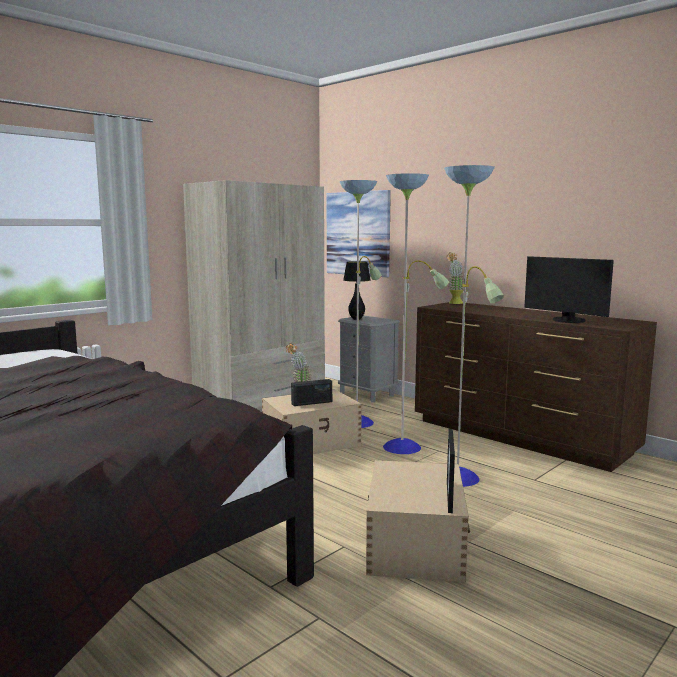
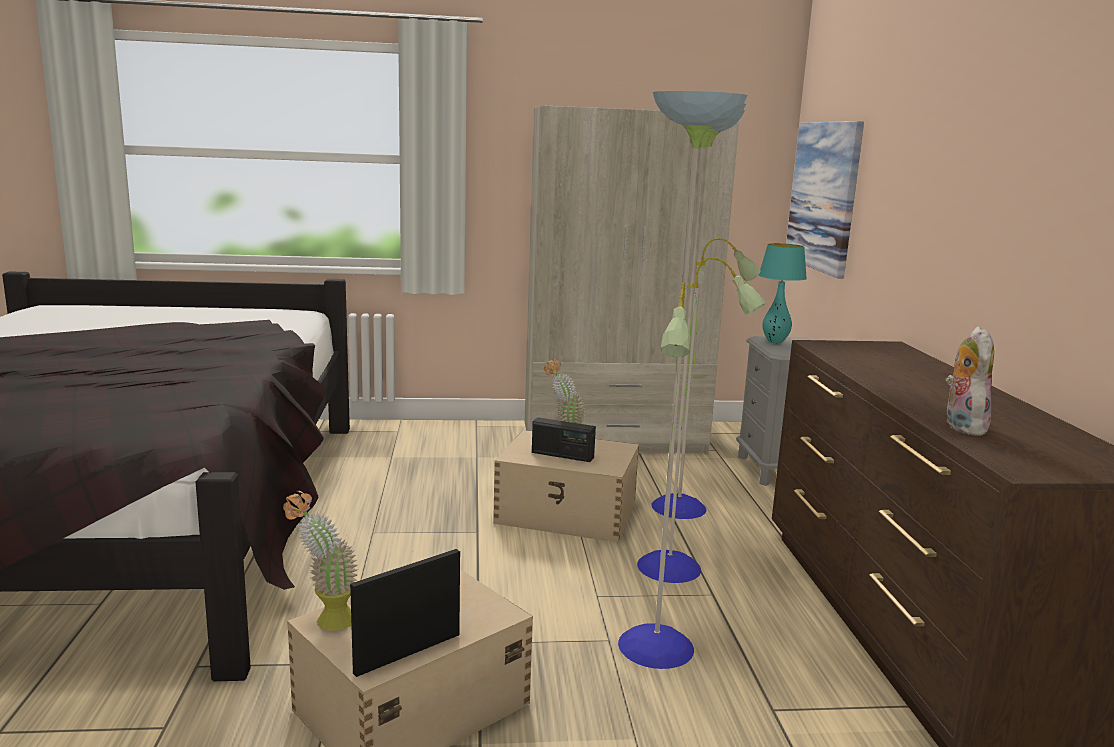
camera: 40 degrees right, 5 degrees up
(356, 319) = (775, 342): black table lamp -> turquoise table lamp
(454, 303) = (884, 345): potted plant -> potted plant (325, 621)
(567, 321) = (961, 426): monitor -> plush toy

